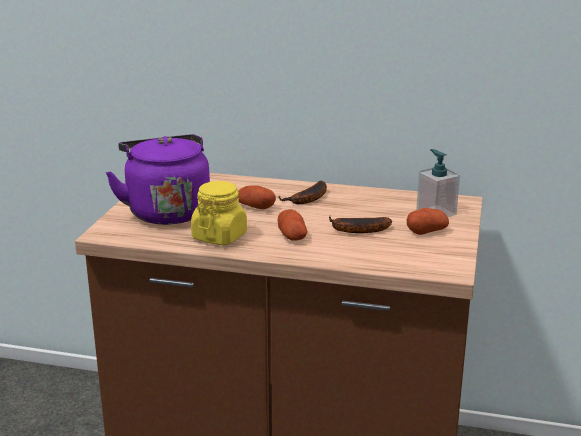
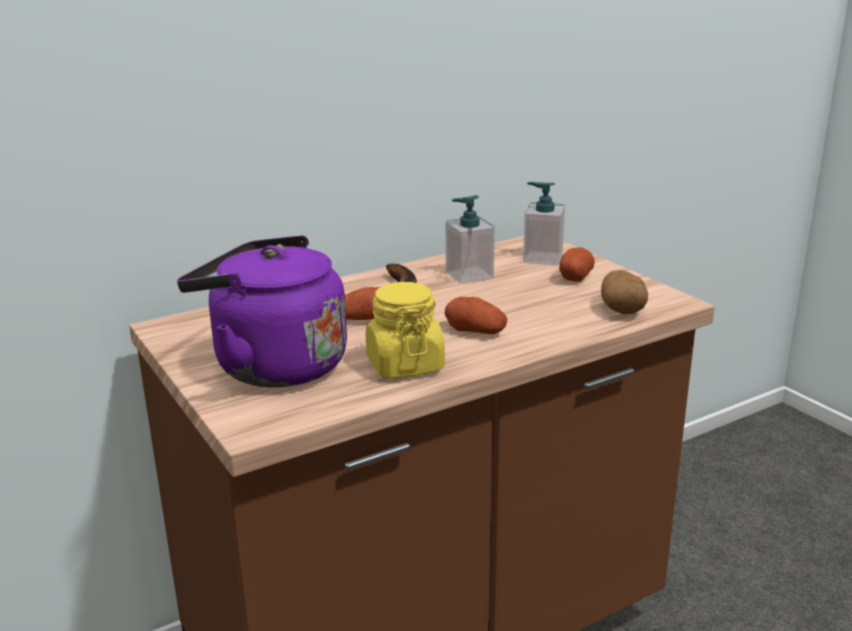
camera: 45 degrees left, 0 degrees up
(356, 230) = (518, 300): banana -> none
(365, 205) = (469, 275): none -> soap dispenser
(403, 261) = (622, 310): none -> potato

